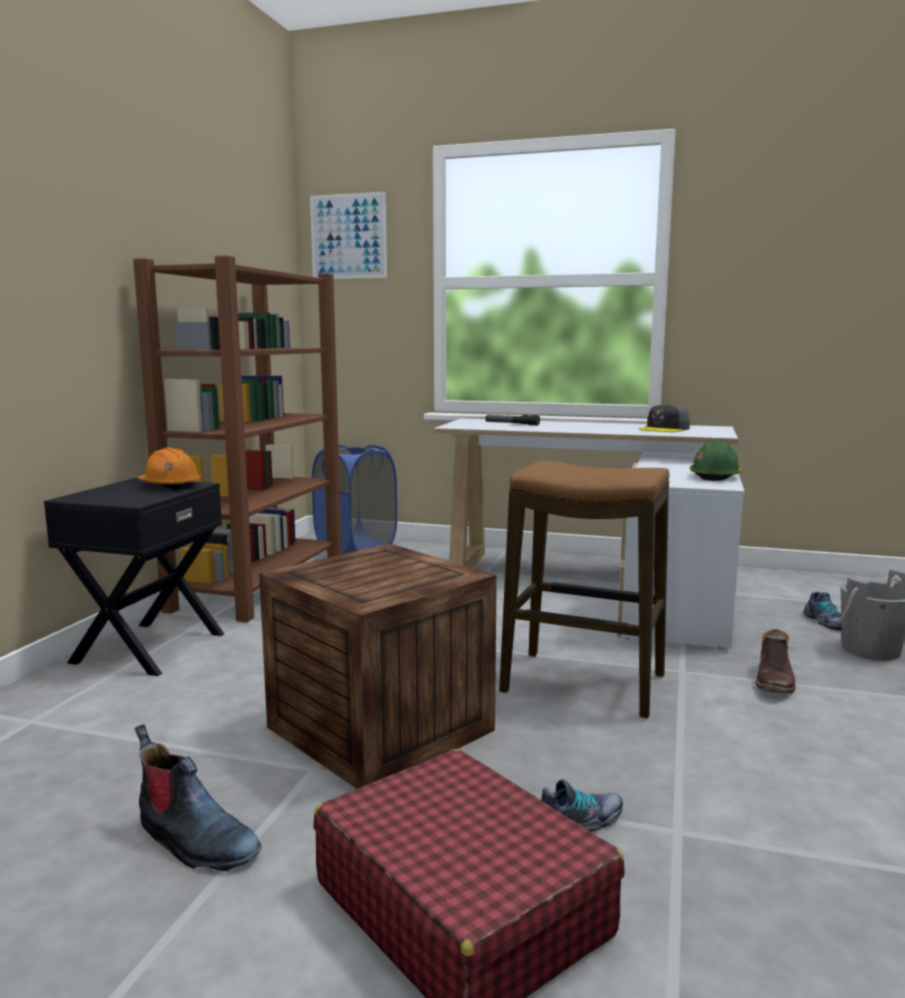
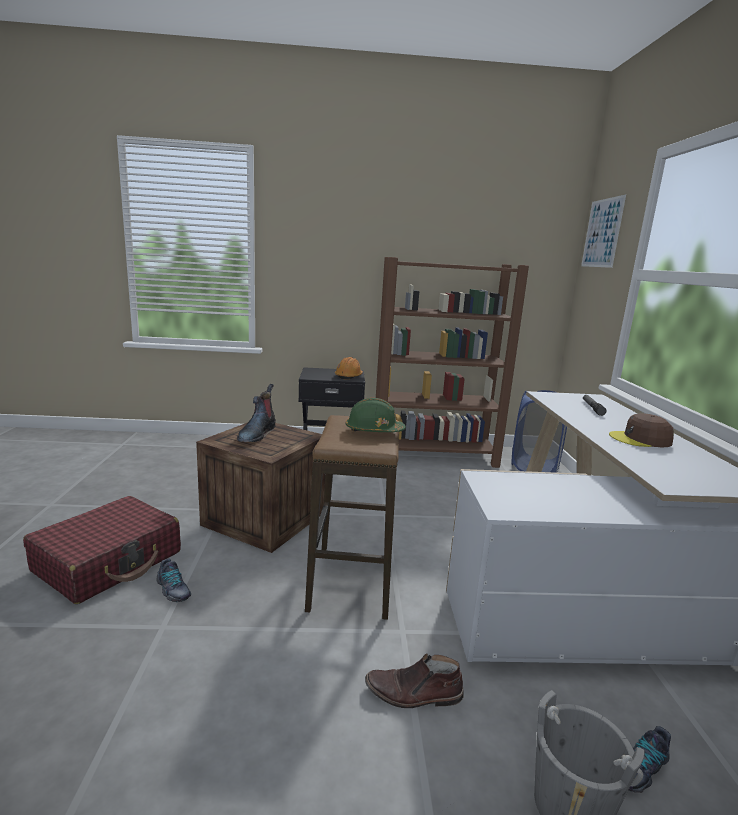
camera: 70 degrees right, 5 degrees up
(194, 841) = (164, 497): boot -> boot (257, 434)
(611, 427) = (640, 439): none -> brown cap
(664, 429) = (675, 460): grey cap -> none
(715, 476) = (553, 508): green hard hat -> green hard hat (374, 431)

